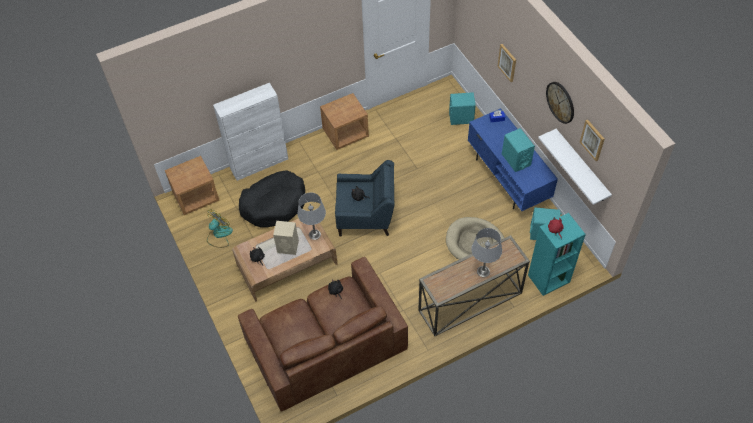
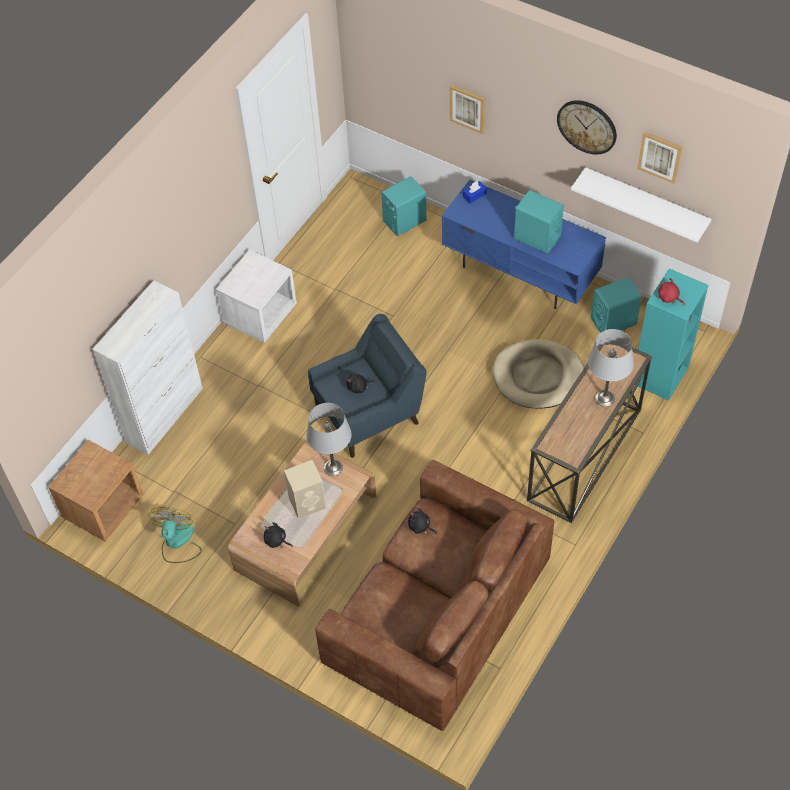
camera: 30 degrees left, 0 degrees up
(274, 204) = (228, 460): black dog bed -> none
(345, 133) = (260, 314): brown nightstand -> white nightstand

